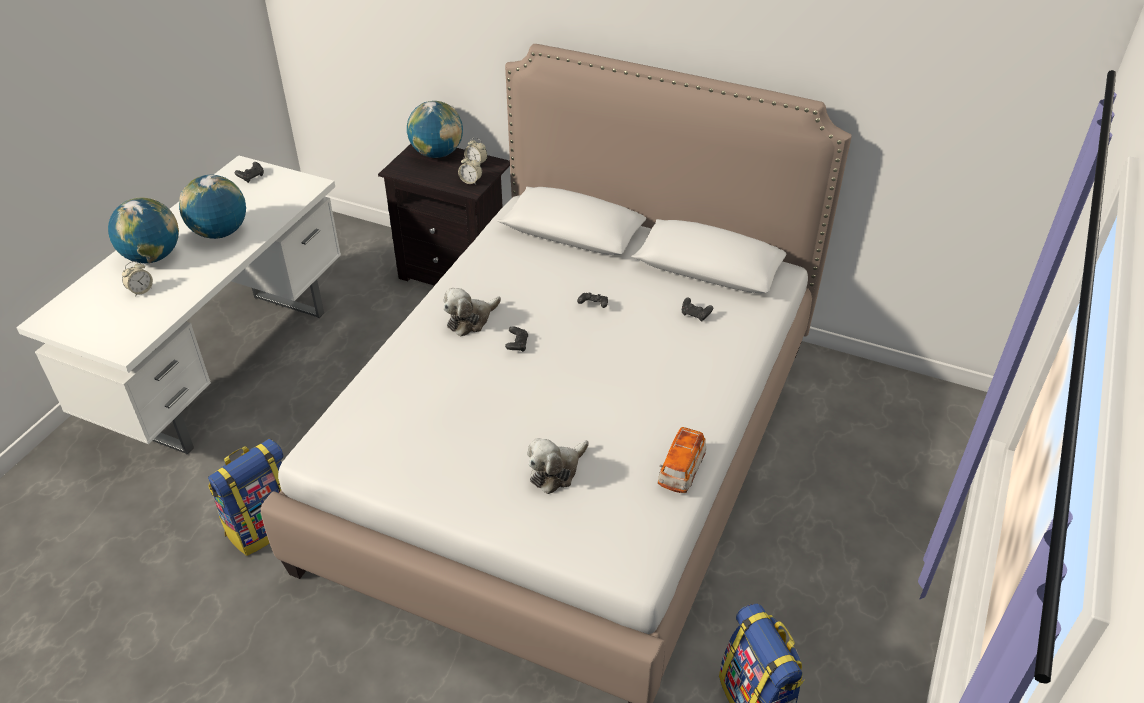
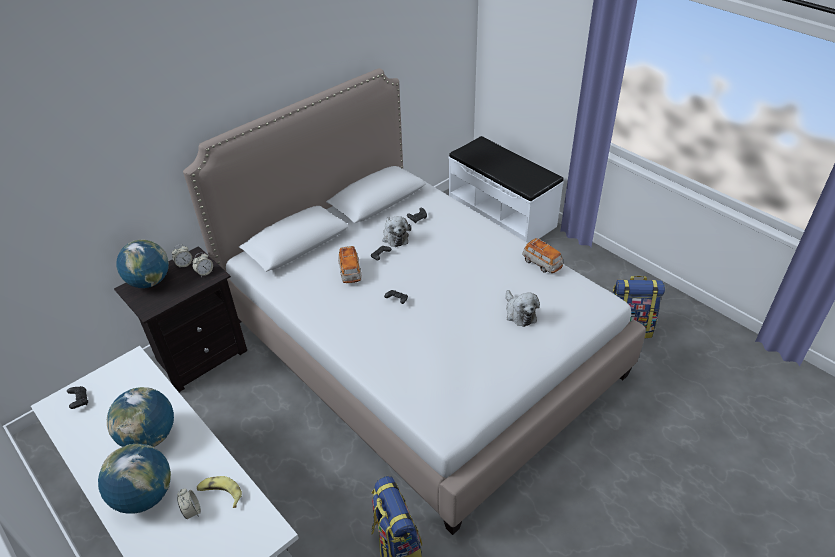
camera: 65 degrees left, 0 degrees up
(164, 300) = (220, 493): none -> banana
(470, 320) = (356, 316): plush toy -> plush toy (395, 236)
(547, 290) = (350, 272): none -> toy car
(921, 457) = (502, 213): none -> white bench

